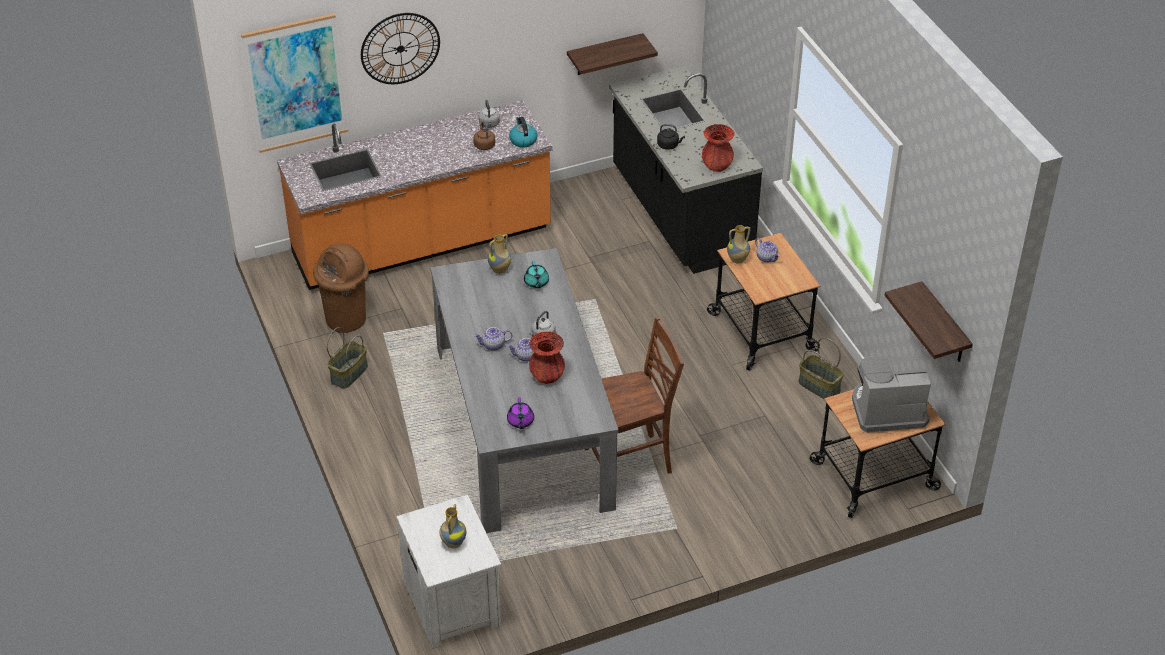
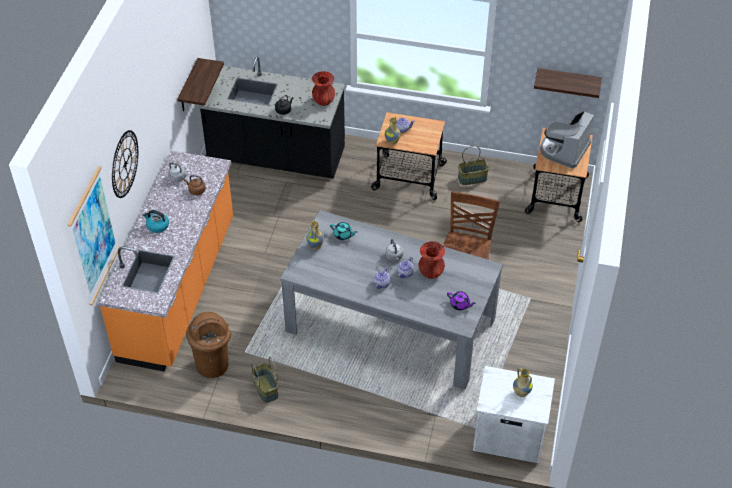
camera: 55 degrees left, 5 degrees up
(523, 140) = (211, 170): kettle -> kettle (157, 226)

